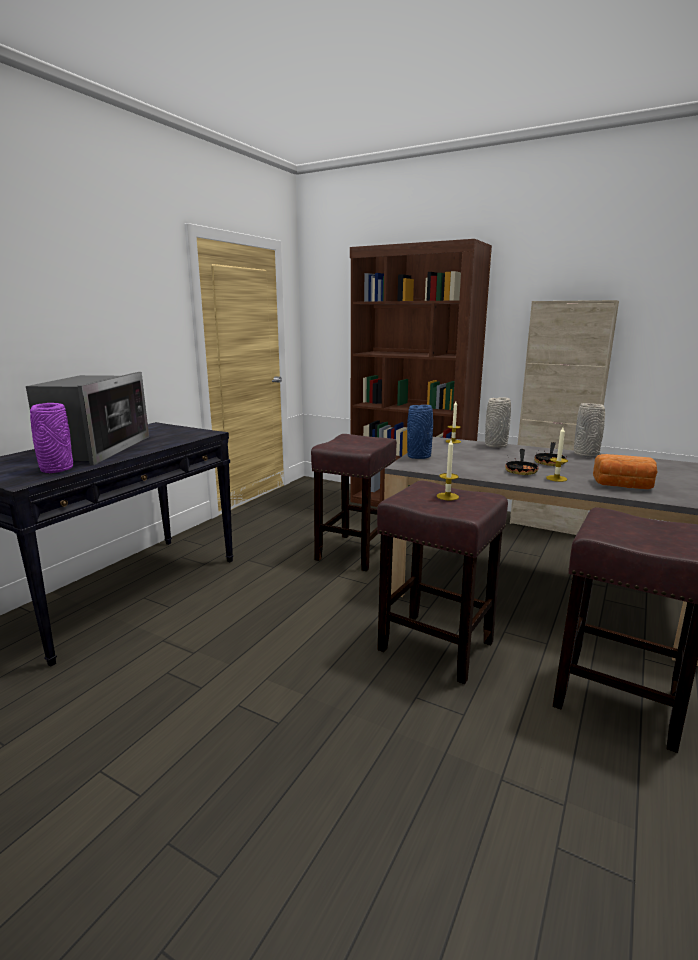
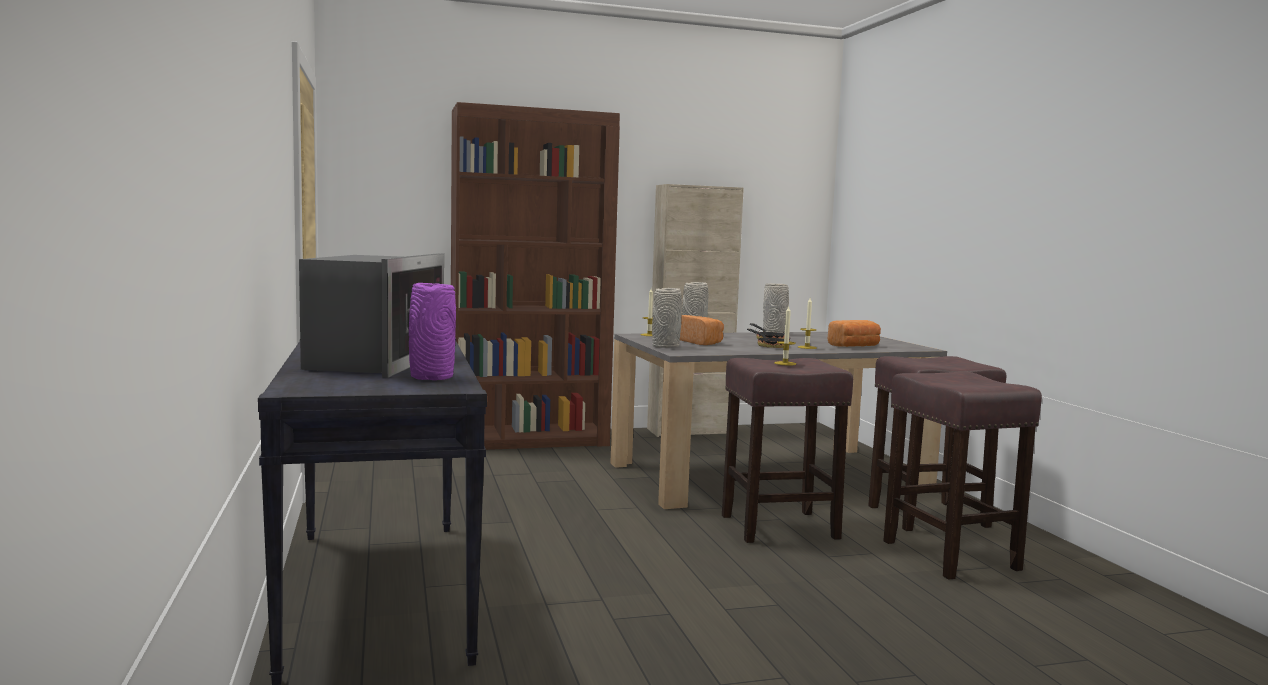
camera: 45 degrees left, 10 degrees down
(96, 449) = (375, 361): microwave -> microwave turned 45 degrees clockwise
(354, 551) = (566, 488): brown stool -> brown stool (948, 554)
(419, 456) = (665, 346): blue vase -> grey vase
(468, 456) = (700, 342): none -> bread

